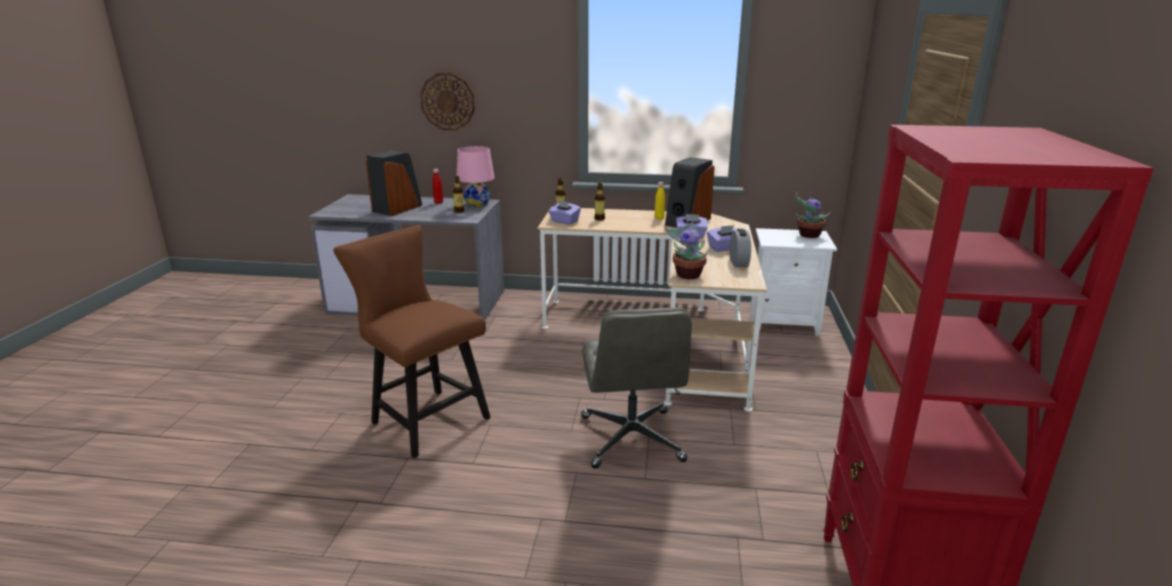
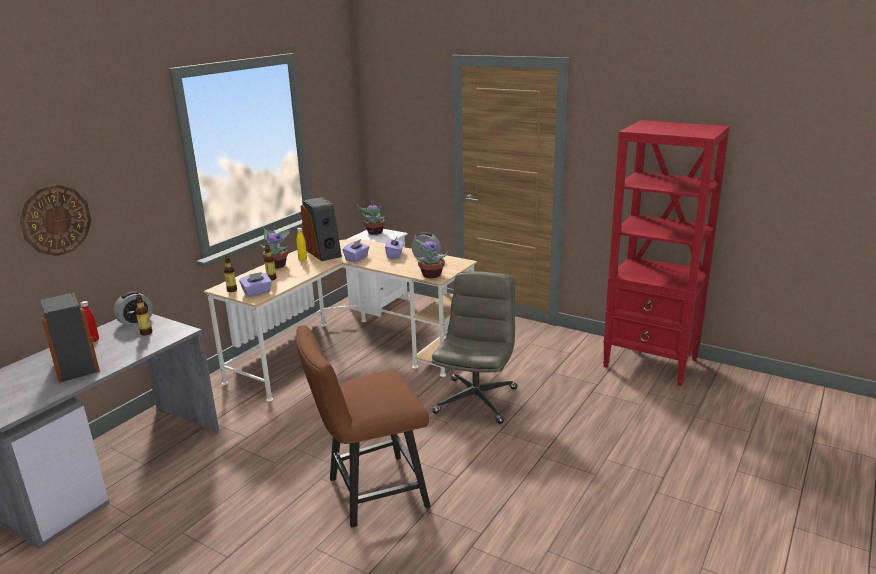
camera: 65 degrees left, 0 degrees up
(477, 204) = (136, 321): pink table lamp -> alarm clock
(632, 439) = (476, 400): grey office chair -> grey office chair turned 90 degrees counterclockwise
(633, 214) = (277, 265): none -> potted plant

